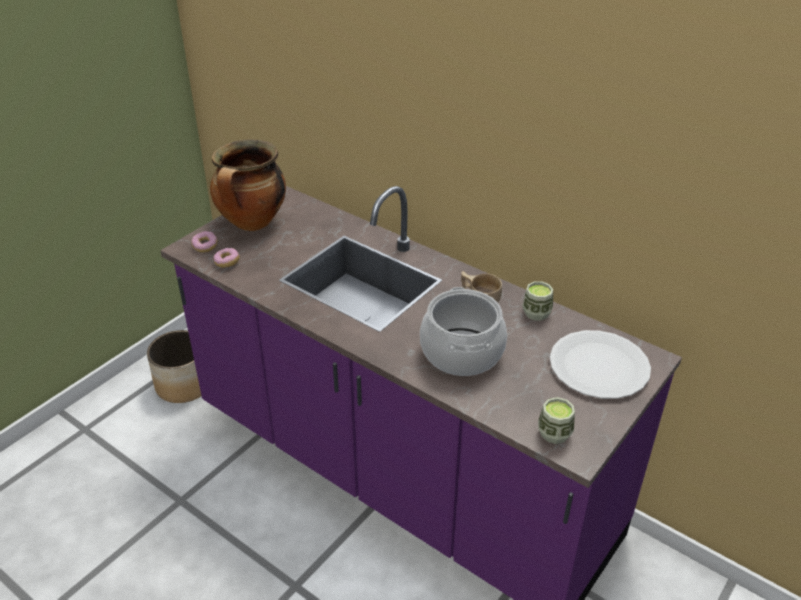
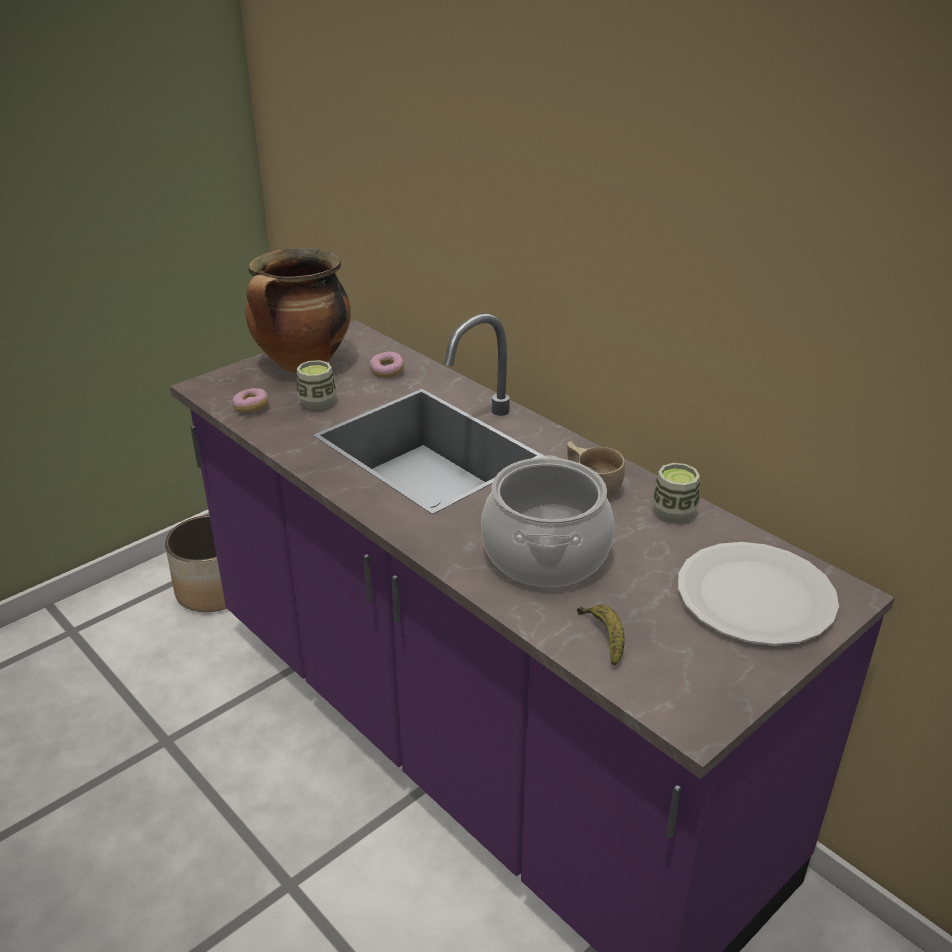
camera: 10 degrees right, 5 degrees down
(205, 246) = (229, 386): donut -> donut (387, 372)
(512, 406) = (604, 638): none -> banana
(554, 433) = (660, 686): cup -> cup (317, 403)

